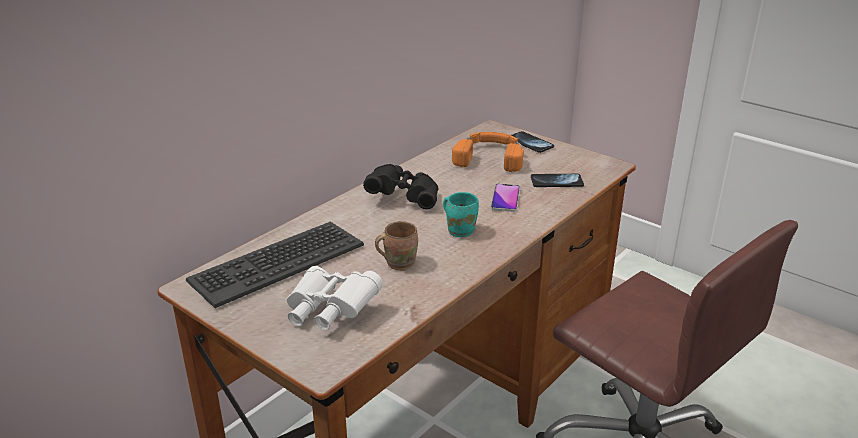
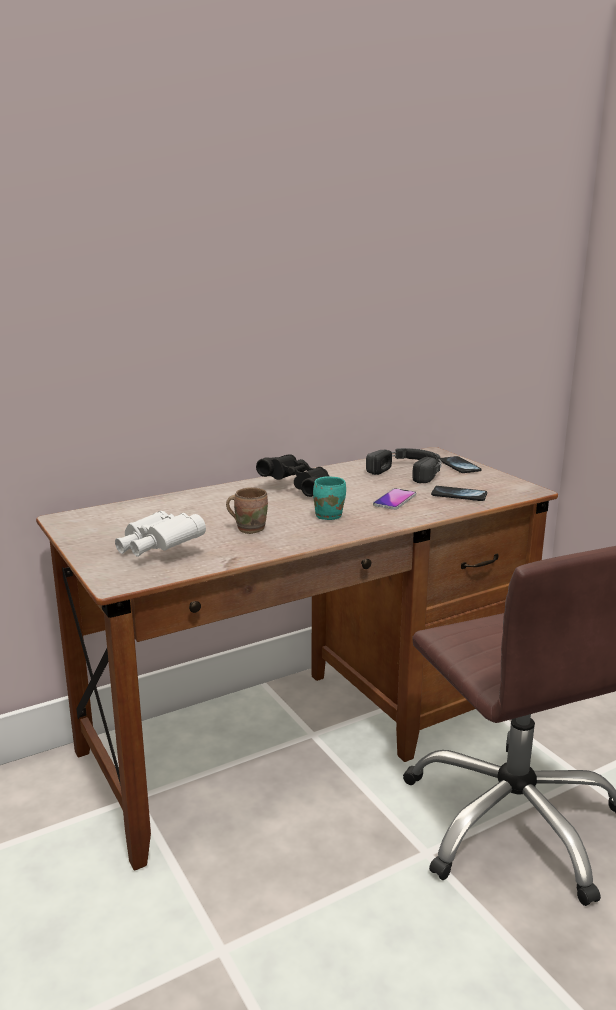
camera: 20 degrees right, 10 degrees down
(277, 263) = (146, 514): keyboard -> none
(490, 157) = (409, 471): orange headphones -> black headphones

